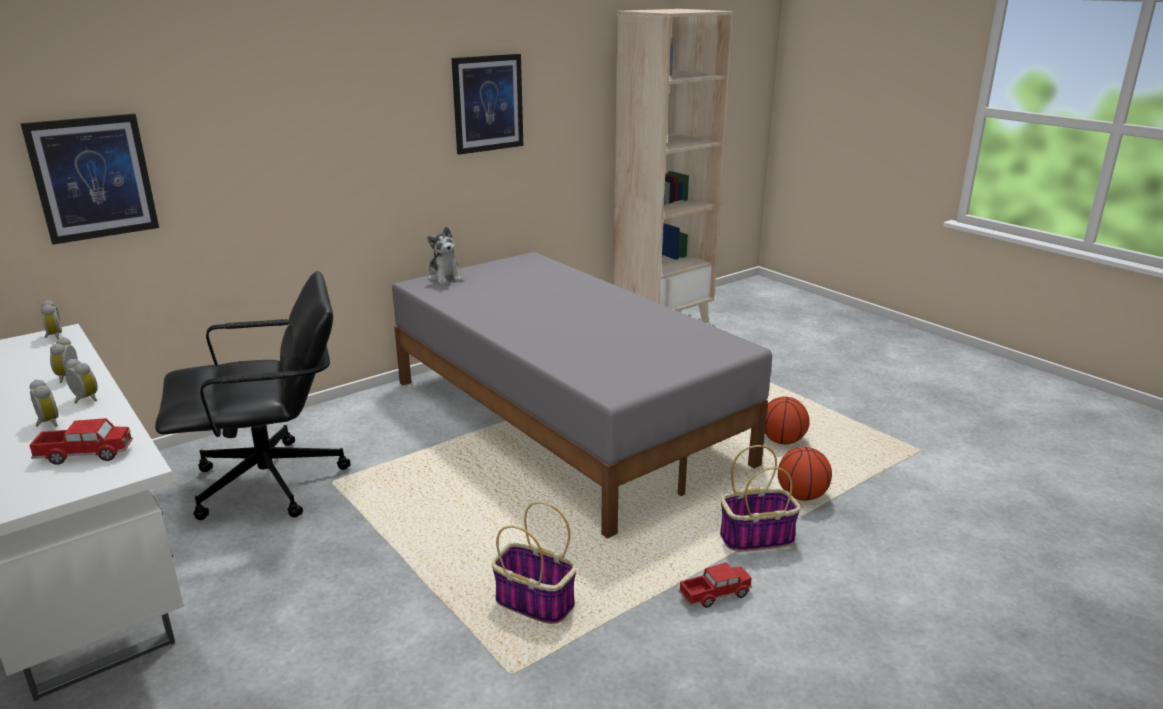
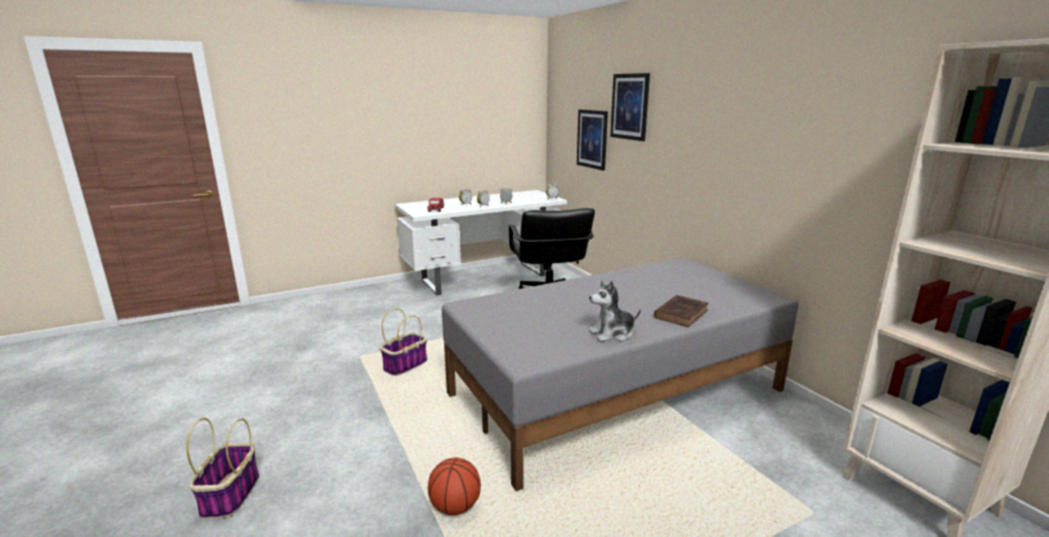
camera: 100 degrees right, 5 degrees down
(445, 277) = (698, 269): plush toy -> plush toy (612, 333)
(487, 103) = (791, 143): picture -> picture (630, 106)
(587, 289) = (681, 313): none -> brown book
(715, 594) = (366, 426): toy truck -> none
(757, 537) = (411, 461): basket -> basket (230, 495)
(782, 441) = (563, 525): basketball -> none

